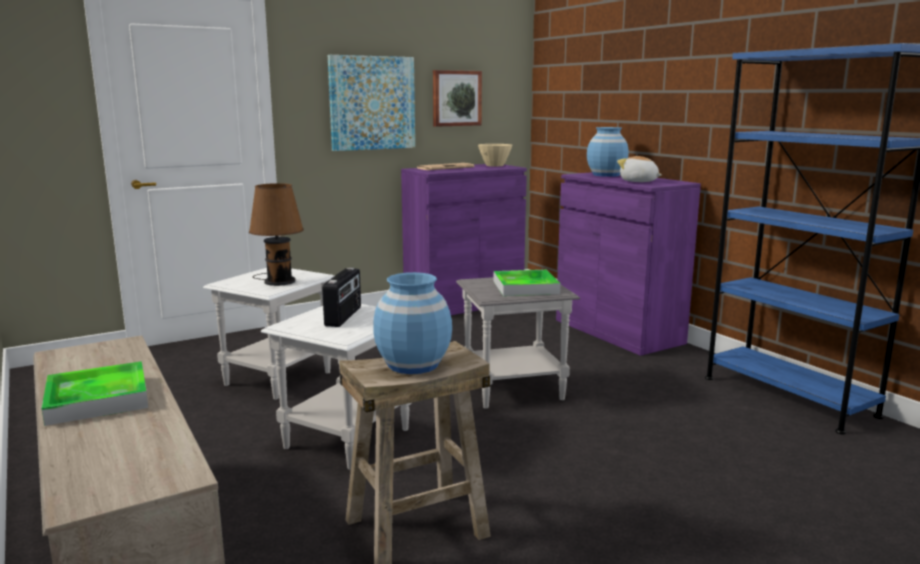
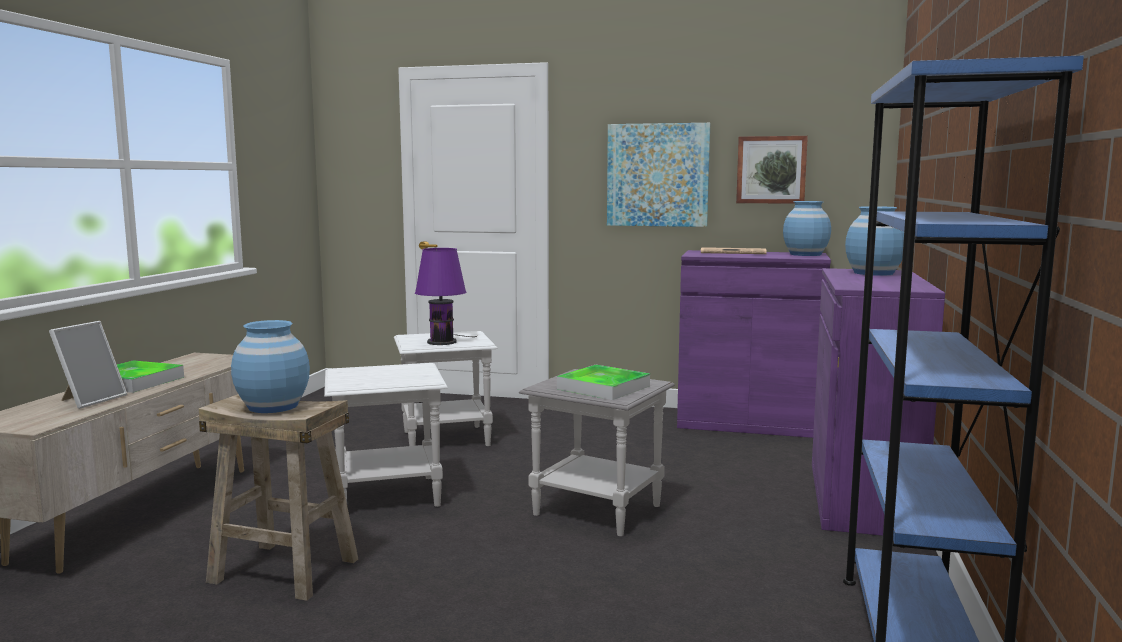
camera: 45 degrees right, 5 degrees down
(127, 431) = (90, 400): none -> picture frame
(278, 281) = (443, 341): brown table lamp -> purple table lamp
(344, 316) = (392, 374): radio -> none
(494, 165) = (805, 254): beige bowl -> blue vase
(638, 181) = (863, 282): plush toy -> none

